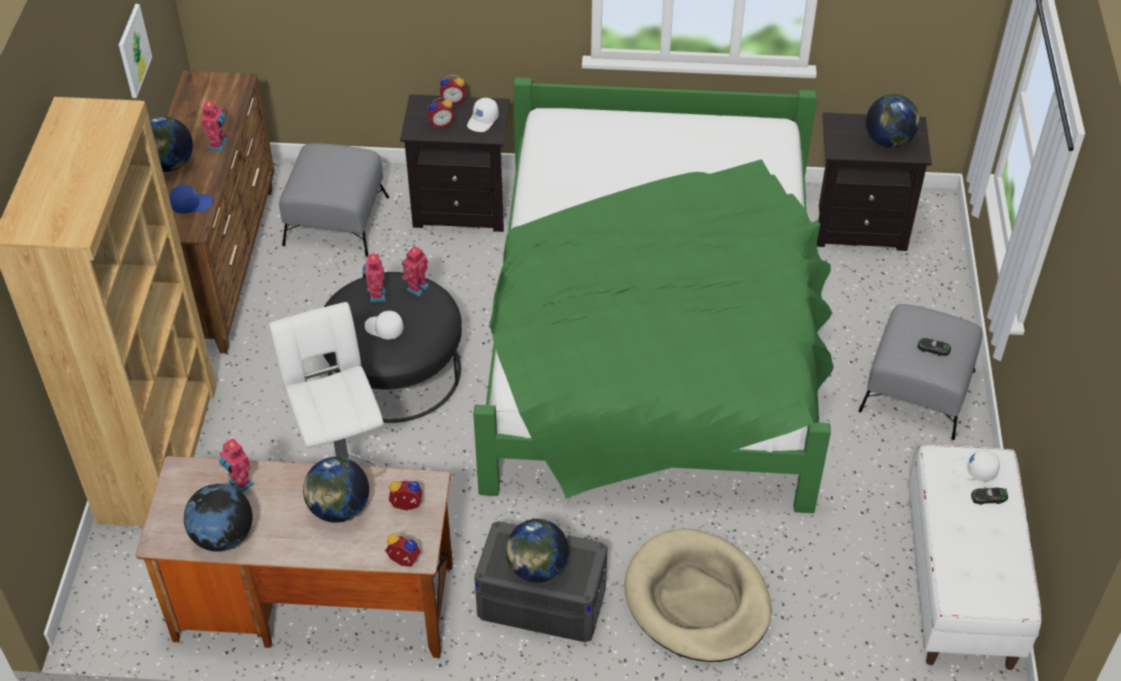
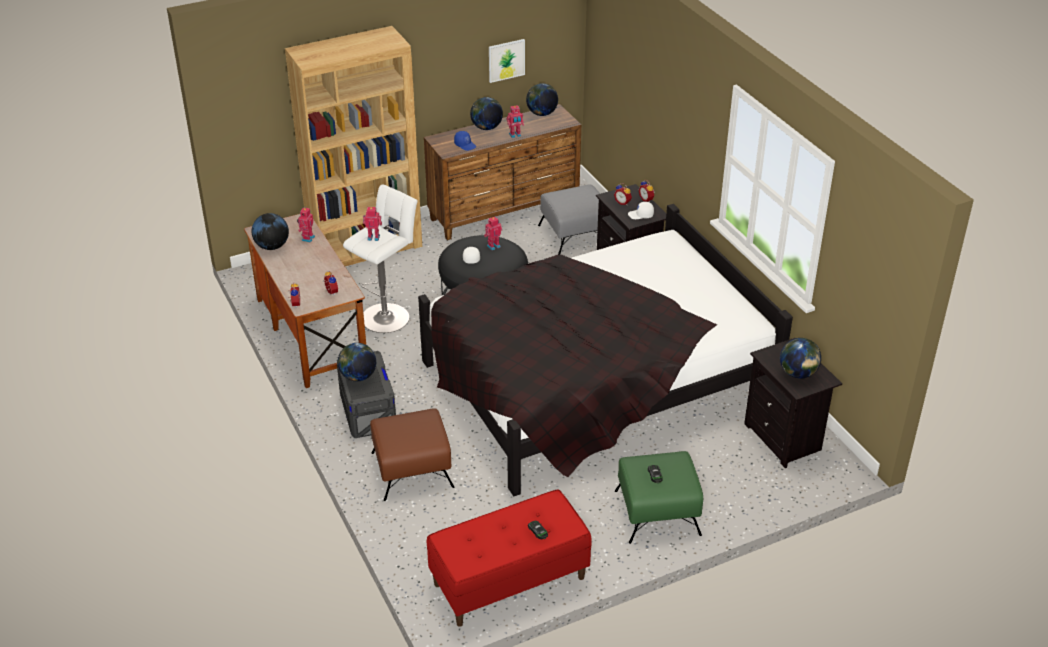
camera: 60 degrees right, 10 degrees down
(339, 509) = (313, 272): globe -> globe (542, 114)
(416, 287) = (511, 256): toy robot -> toy robot (373, 237)
(654, 339) = (596, 383): green bed -> black bed
(697, 600) = (411, 469): beige dog bed -> brown ottoman
(916, 391) = (656, 512): grey ottoman -> green ottoman
(961, 583) = (509, 581): white bench -> red bench
(974, 470) = (556, 518): white cap -> none

